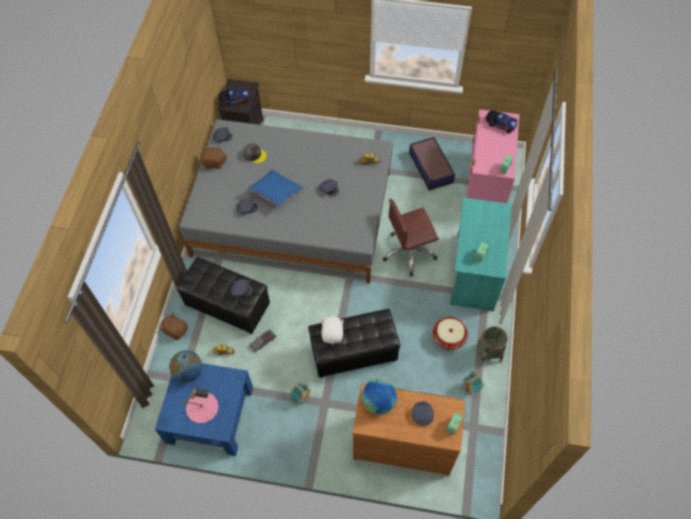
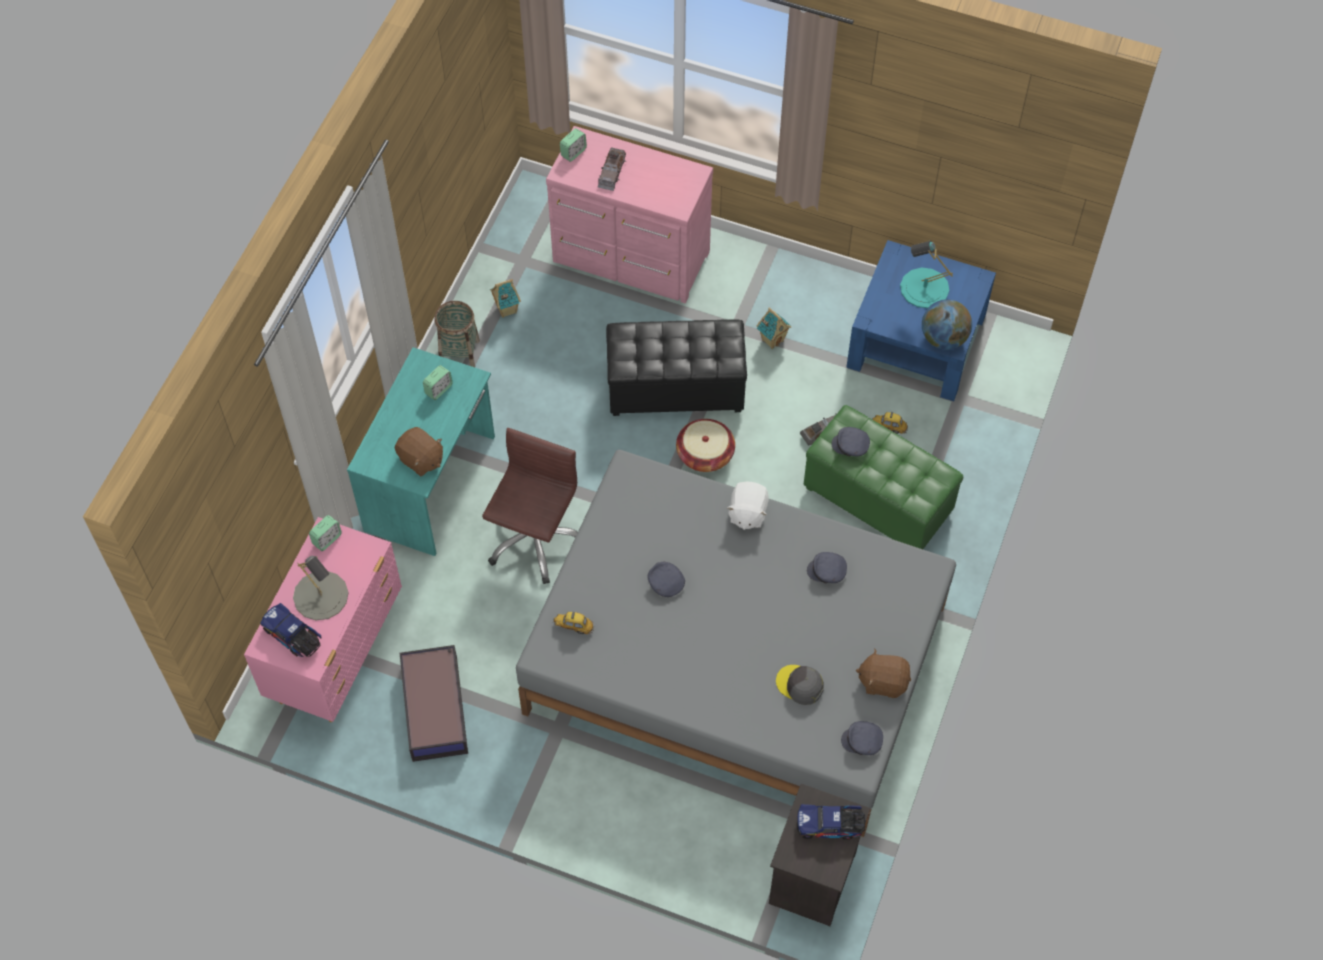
camera: 170 degrees left, 0 degrees up
(176, 330) = (969, 475): brown plush toy -> brown plush toy (421, 459)
(202, 407) = (924, 288): pink table lamp -> turquoise table lamp
(227, 306) = (878, 500): black ottoman -> green ottoman
(276, 192) = (767, 593): blue pillow -> none
(332, 334) = (709, 353): white plush toy -> white plush toy (747, 513)
(378, 402) = (668, 195): globe -> none
(403, 441) = (631, 259): brown dresser -> pink dresser
(409, 252) = (534, 538): brown office chair -> brown office chair turned 60 degrees counterclockwise
(422, 414) = (611, 172): grey cap -> grey toy car
(448, 337) = (514, 386): basket -> basket (705, 454)
(495, 143) = (321, 595): none -> grey table lamp

